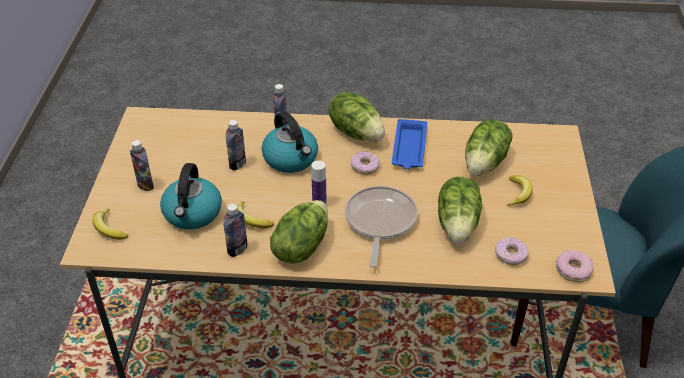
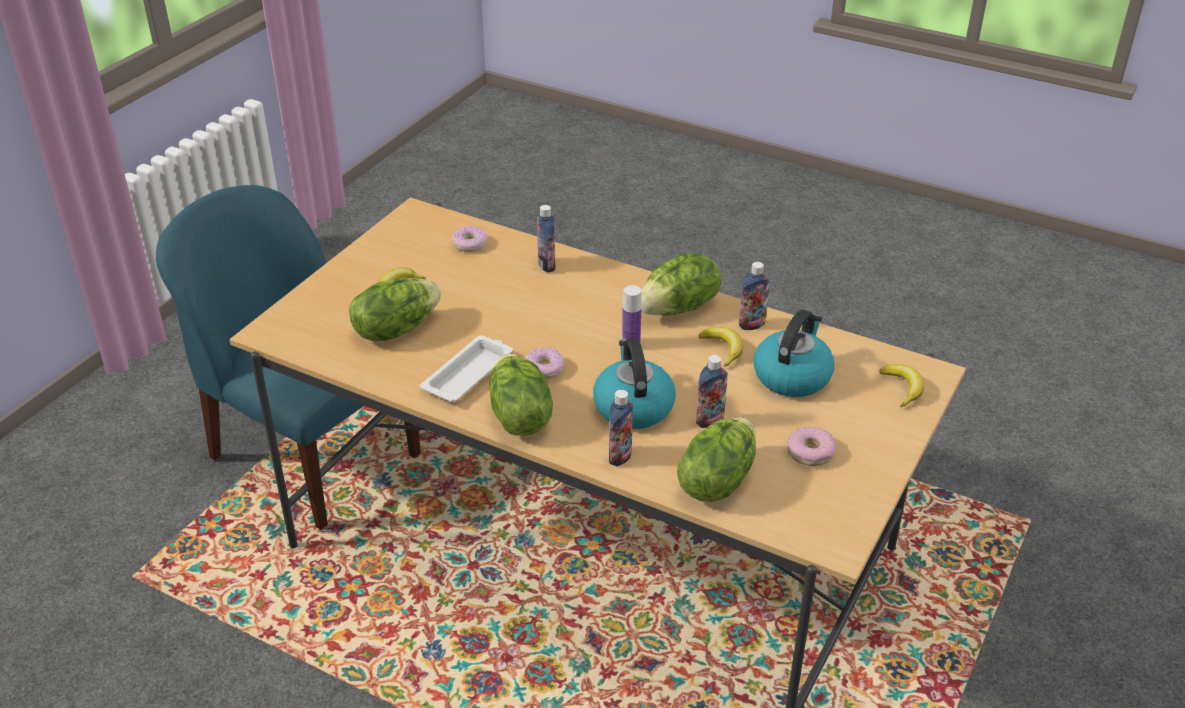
camera: 155 degrees left, 5 degrees down
(145, 185) = (847, 430): bottle -> bottle (546, 265)
(379, 222) = (576, 306): frying pan -> none
(409, 148) = (469, 373): blue tray -> white tray
(458, 224) = (493, 281): lettuce -> lettuce (716, 480)
(573, 270) = (426, 219): donut -> donut (810, 452)

